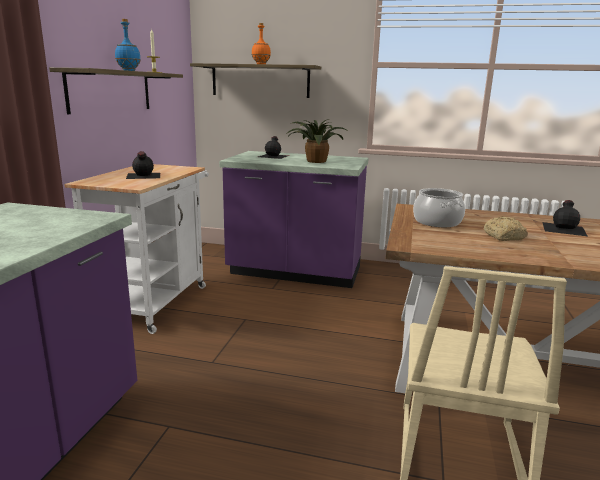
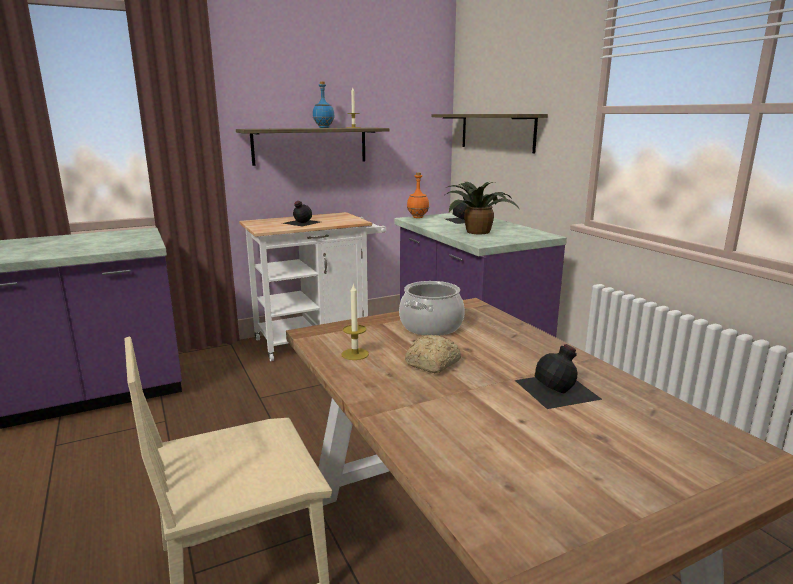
camera: 50 degrees right, 0 degrees up
(261, 64) = (488, 113): orange bottle -> orange bottle (418, 217)
(465, 246) = (355, 354): none -> candle

